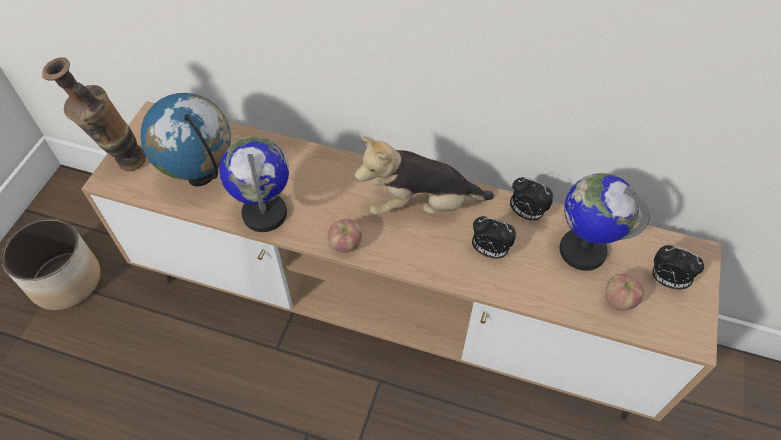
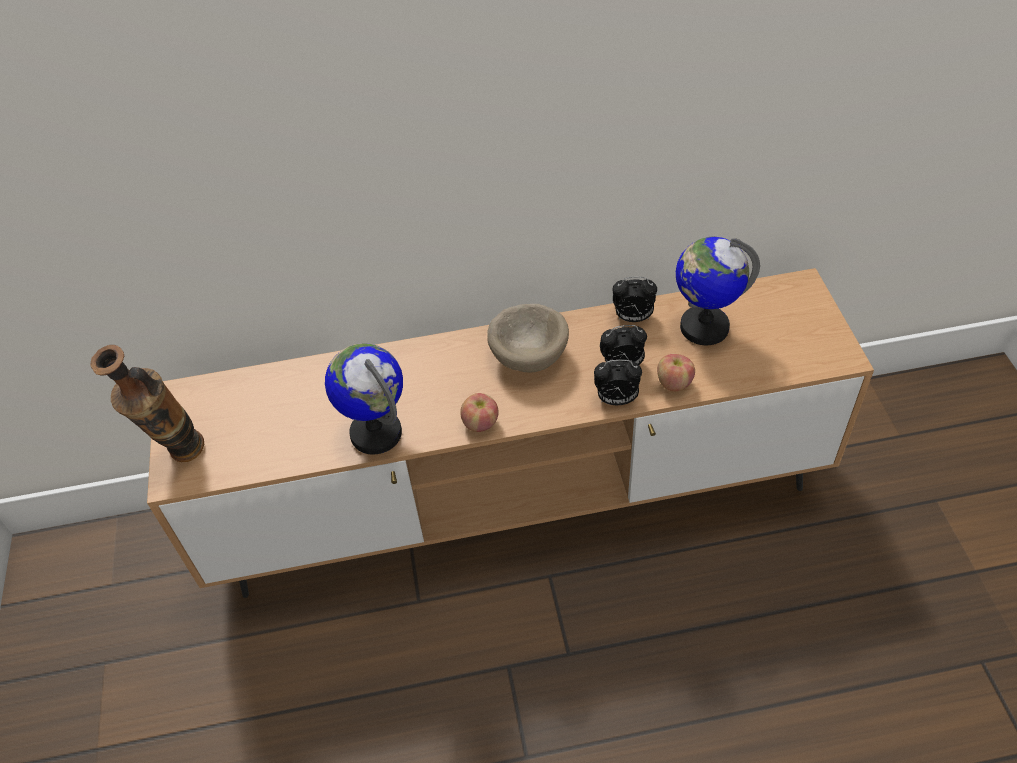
camera: 25 degrees left, 5 degrees down
(66, 280) = (114, 656): planter -> none
(201, 176) = (279, 429): globe -> none
(421, 205) = (530, 354): plush toy -> beige bowl
(618, 300) = (762, 354): apple -> apple (674, 383)
(666, 280) = (791, 319): alarm clock -> alarm clock (616, 400)

